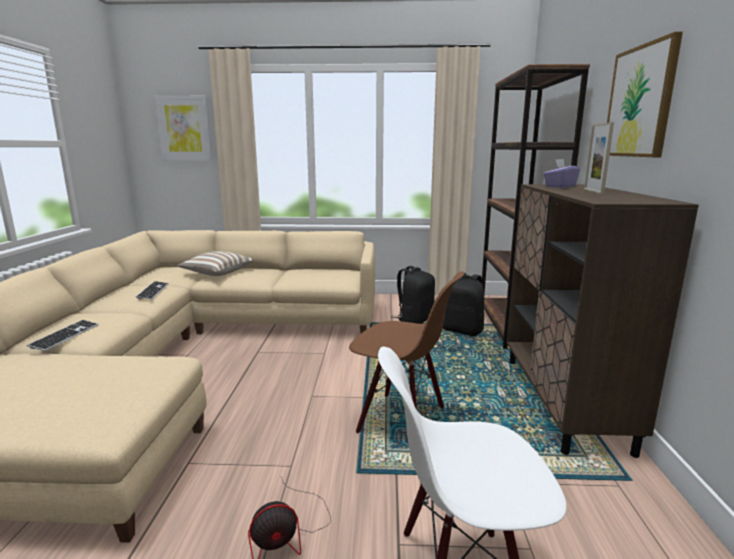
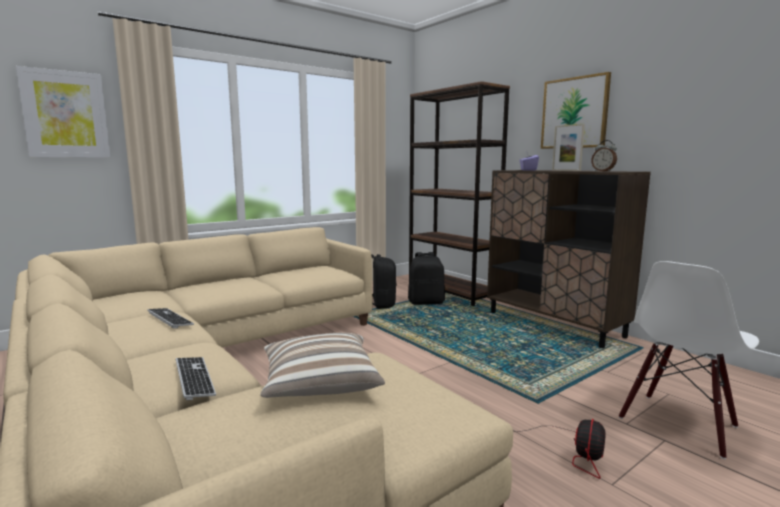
camera: 40 degrees left, 5 degrees down
(216, 273) = (192, 291): pillow -> pillow (319, 385)
(401, 420) = (500, 365): brown chair -> none
(598, 199) = (603, 171): none -> alarm clock

